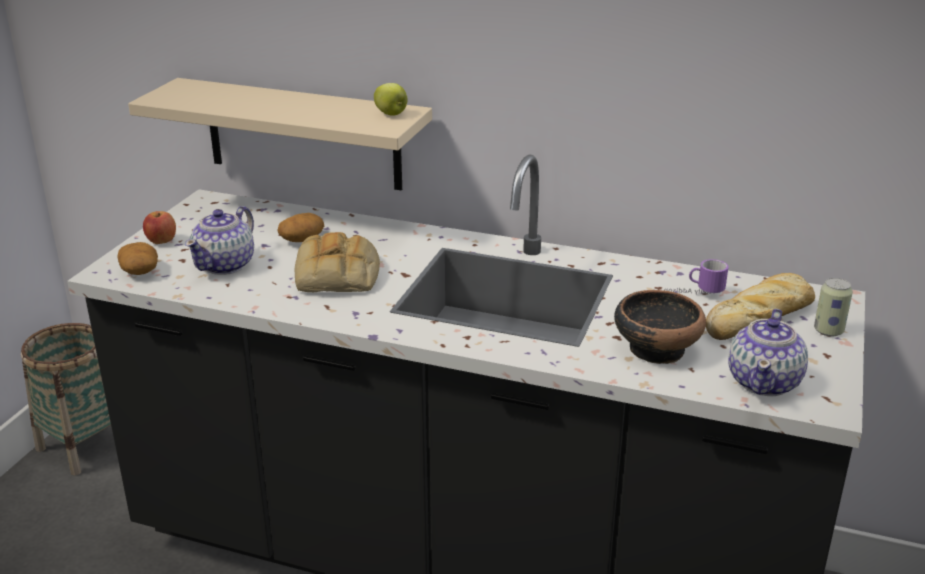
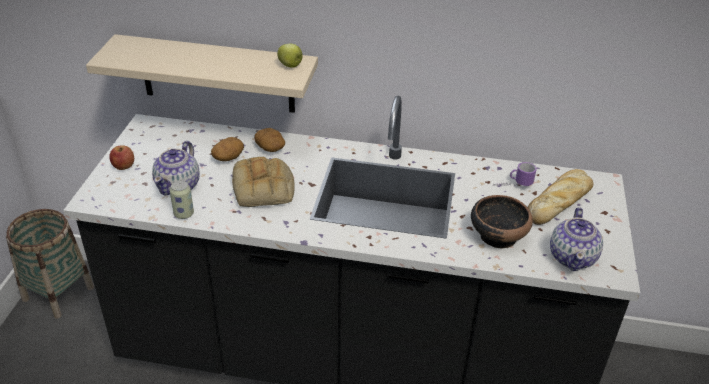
camera: 10 degrees left, 10 degrees up
(140, 271) = (116, 197): potato -> potato (270, 148)
(828, 331) = (604, 210): can -> can (184, 214)

